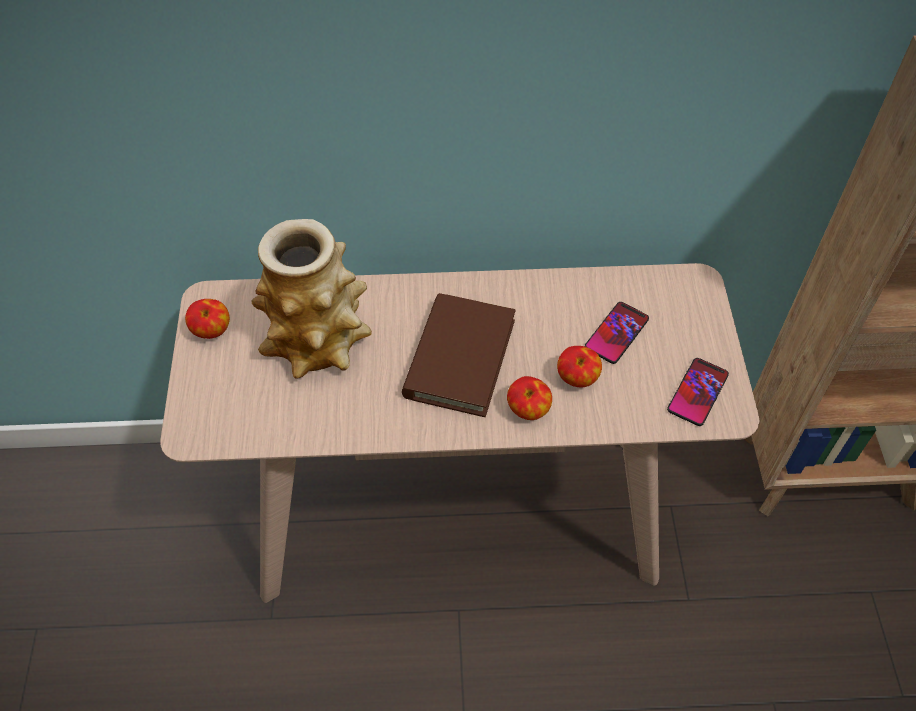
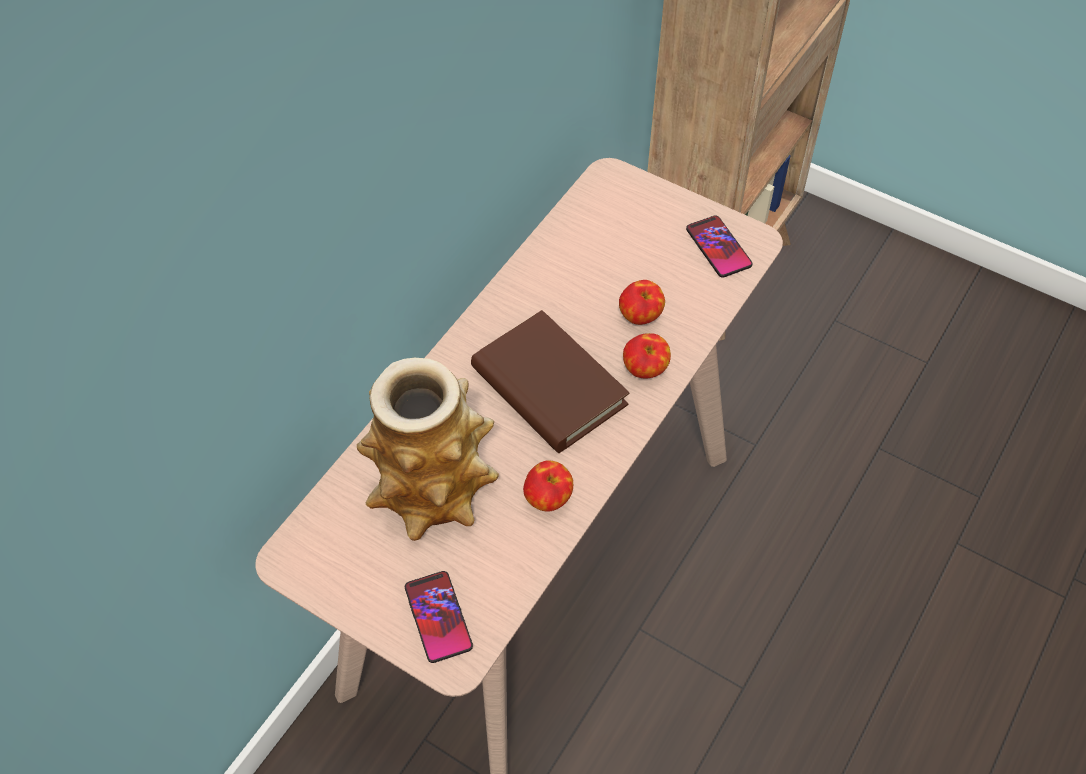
camera: 55 degrees left, 0 degrees up
(212, 331) = (337, 575): apple -> apple (548, 499)
(616, 333) = (616, 261): phone -> phone (438, 617)

